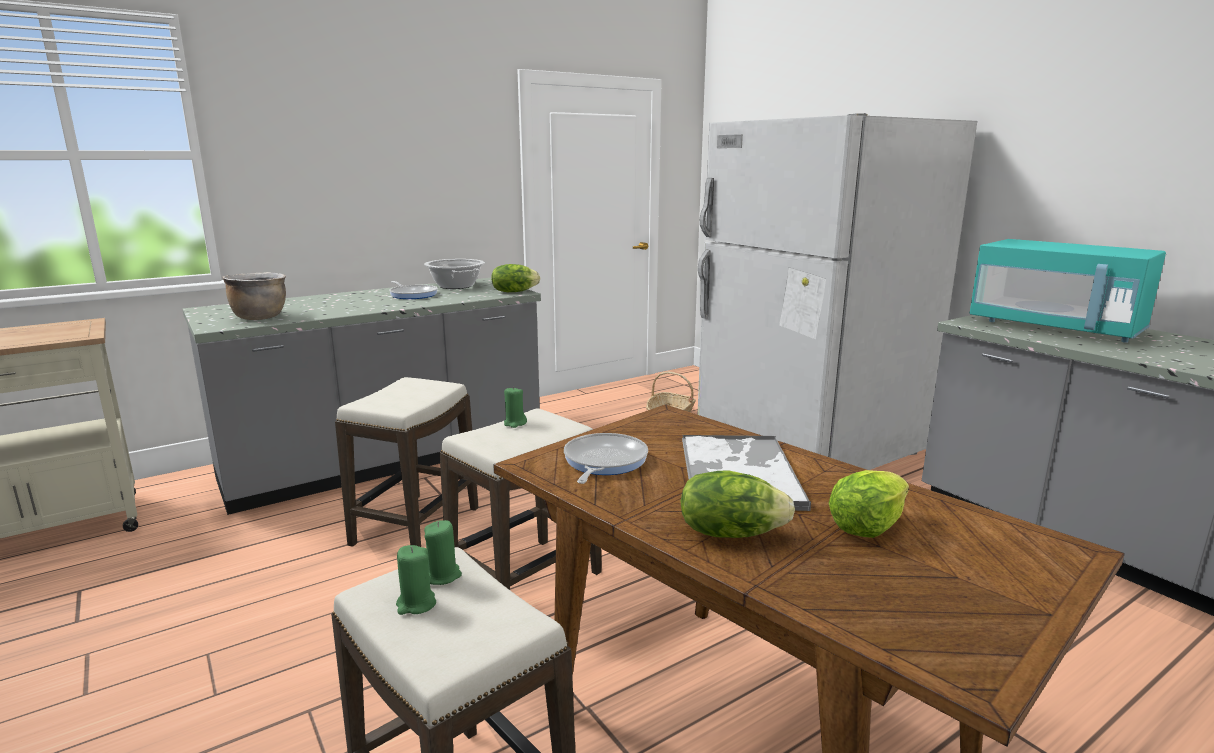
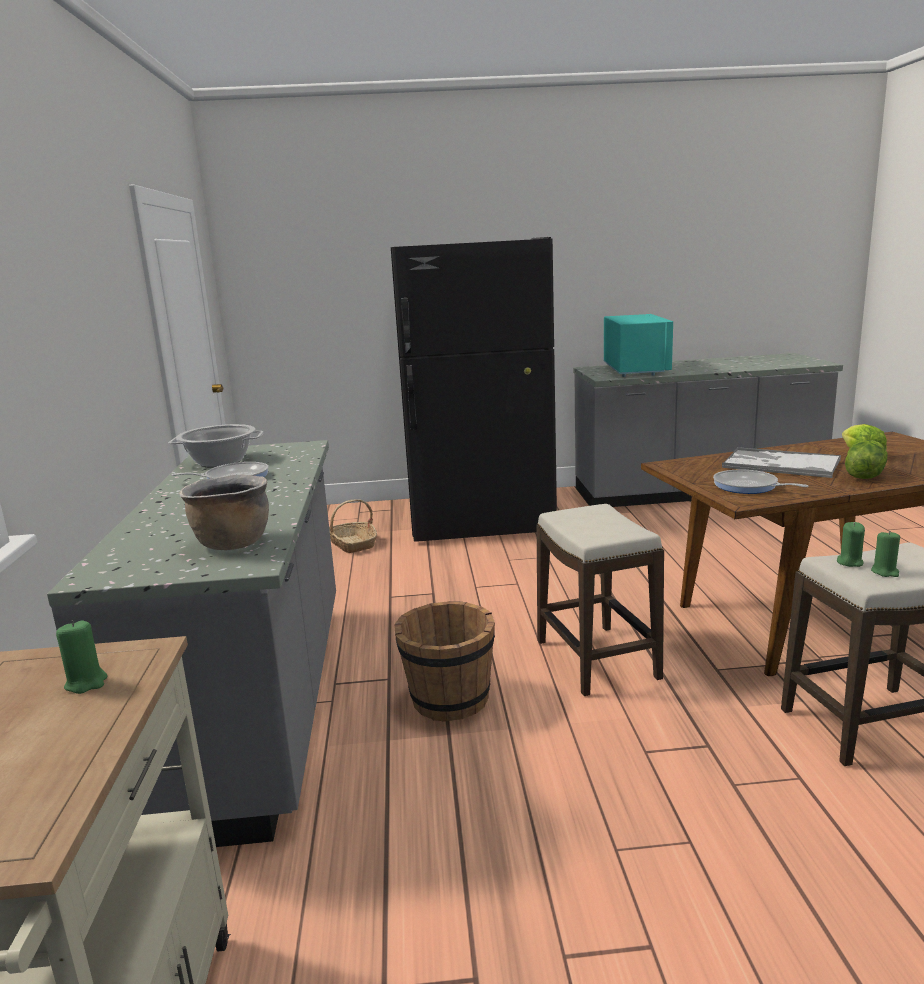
camera: 60 degrees left, 0 degrees up
(416, 526) = (449, 700): stool -> brown bucket
(514, 292) = (303, 446): lettuce -> none
(515, 423) = (574, 523): green candle -> green candle (86, 683)
(809, 445) = (479, 516): white fridge -> black fridge
(1055, 328) = (636, 370): turquoise microwave -> turquoise microwave turned 75 degrees counterclockwise

